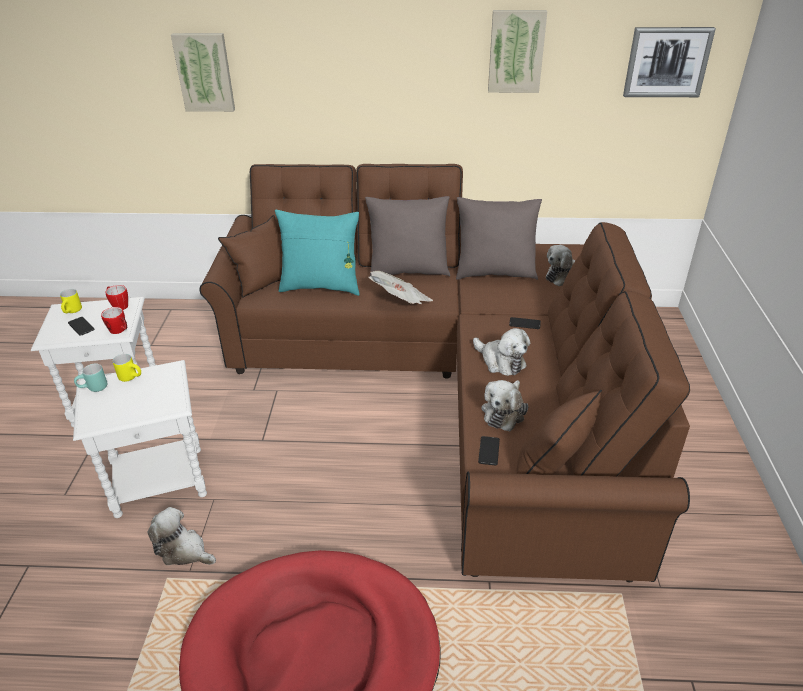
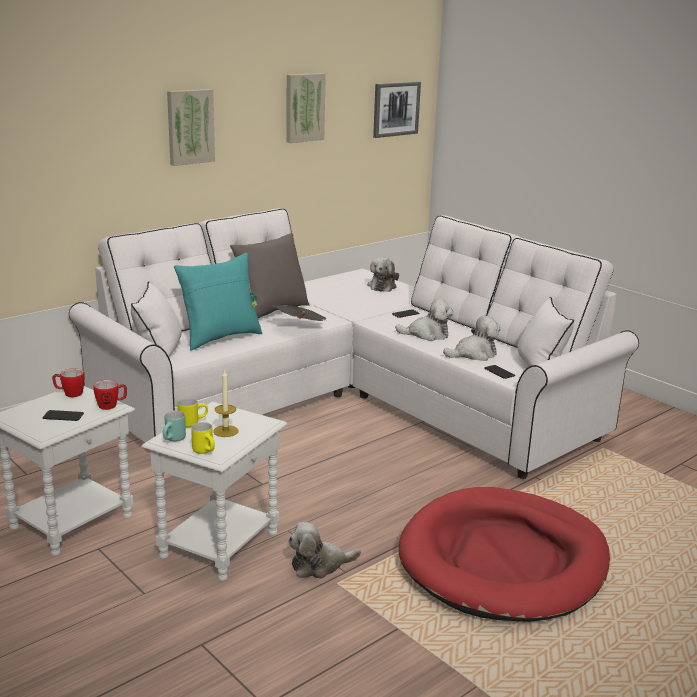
camera: 45 degrees left, 15 degrees down
(73, 312) = (29, 412): yellow mug -> yellow mug (206, 451)
(135, 399) = (225, 431): none -> candle
(205, 72) = (43, 148): picture -> picture (189, 126)
(451, 386) = (350, 400): brown sofa -> white sofa
(495, 273) = (335, 296): grey pillow -> none
(504, 412) = (474, 354): plush toy -> plush toy turned 90 degrees counterclockwise

